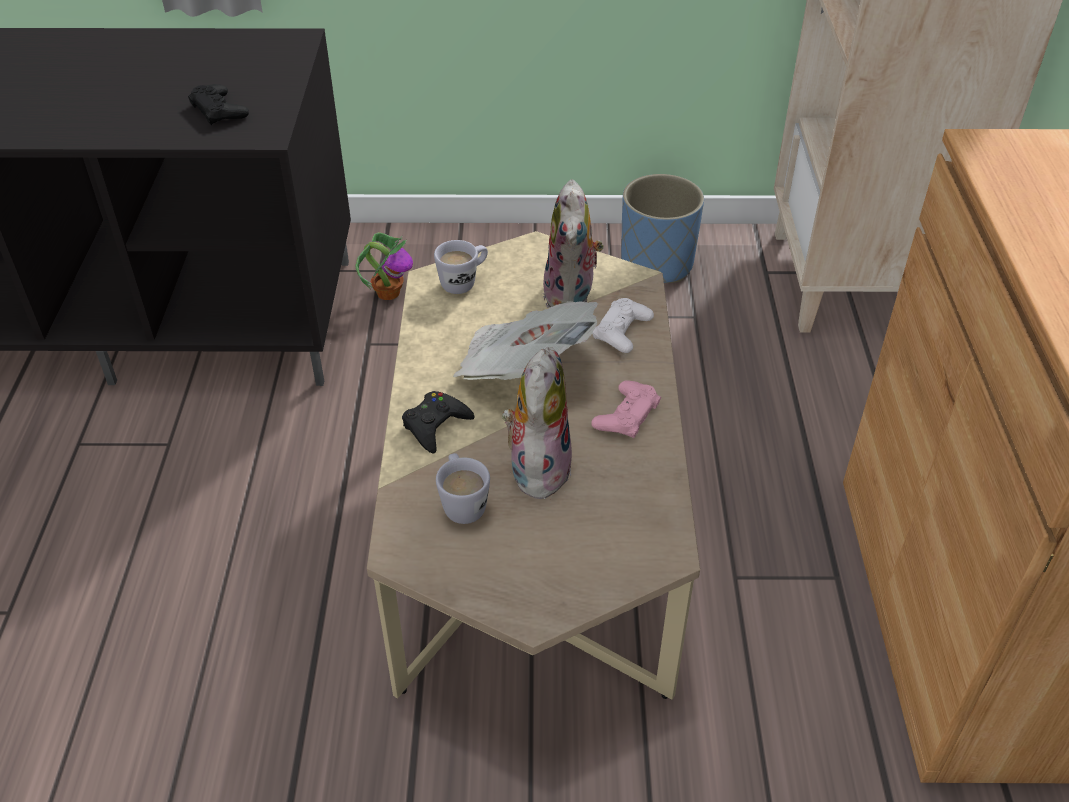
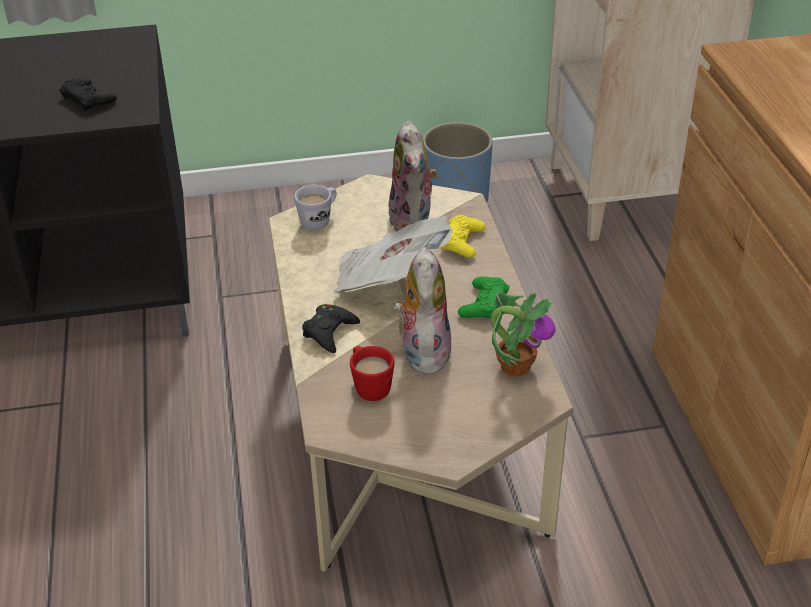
camera: 10 degrees left, 5 degrees down
(388, 292) = (226, 252): potted plant -> potted plant (515, 365)
(462, 503) = (369, 386): white mug -> red mug
(622, 331) = (462, 241): white game controller -> yellow game controller
(626, 415) = (483, 304): pink game controller -> green game controller

